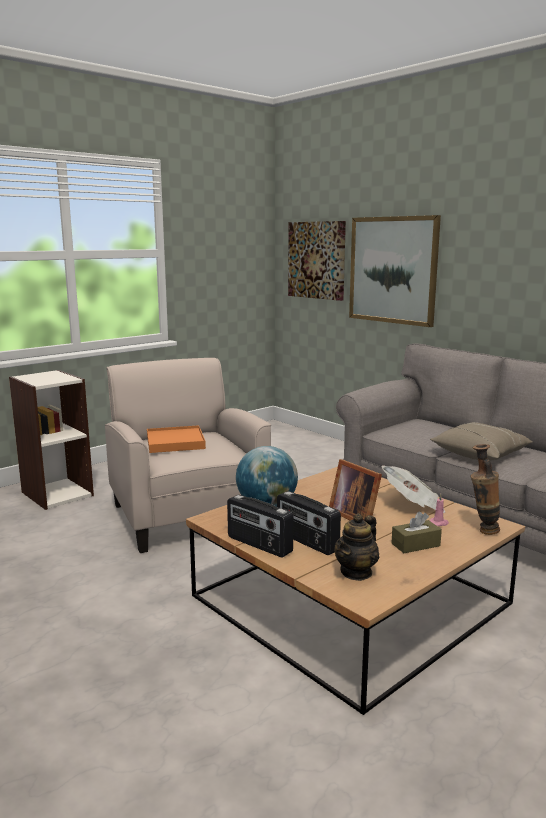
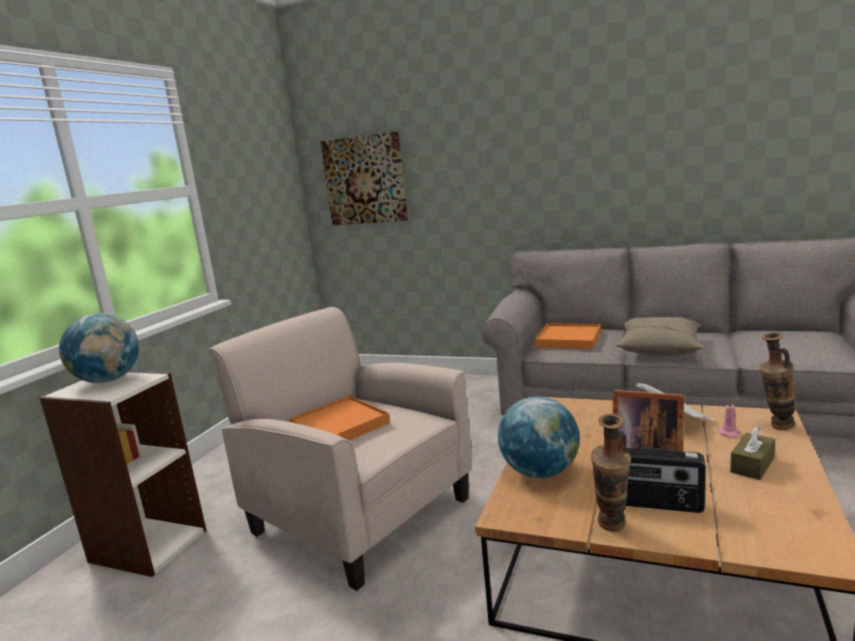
camera: 25 degrees left, 0 degrees up
(49, 375) = (108, 380): none -> globe
(259, 545) = (612, 529): radio -> vase
(356, 572) = (760, 523): teapot -> none
(393, 270) = (468, 178): picture -> none
(415, 429) = (568, 339): none -> orange tray

